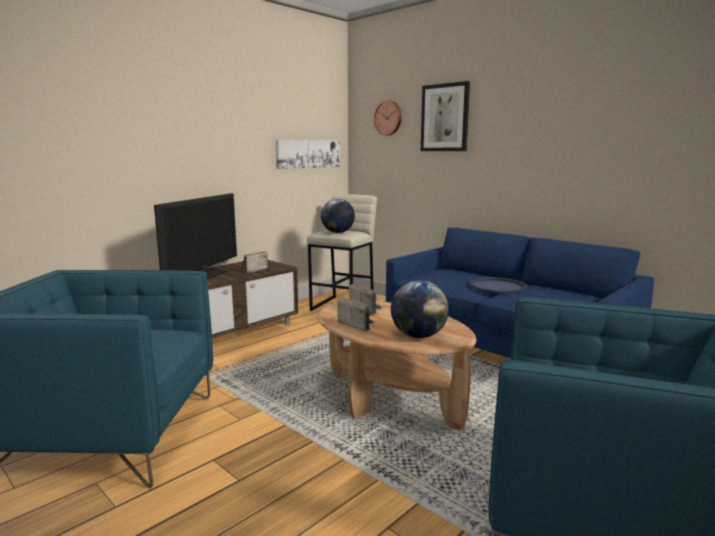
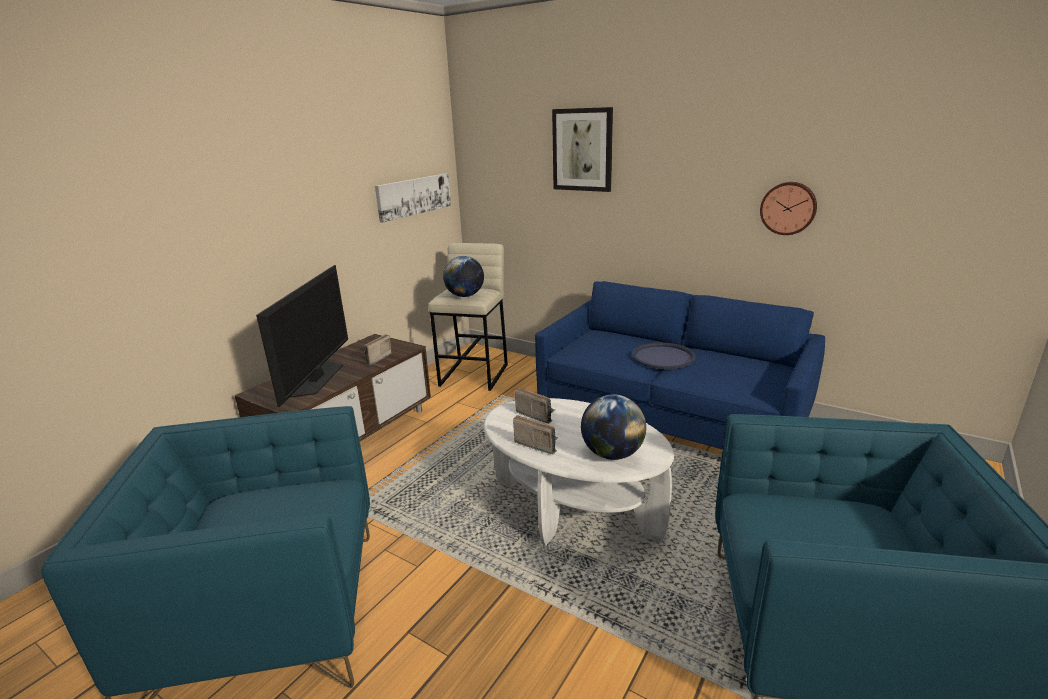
camera: 10 degrees left, 10 degrees up
(388, 118) = (509, 146): wall clock -> wall clock (788, 208)
(390, 400) = (573, 510): brown coffee table -> white coffee table

